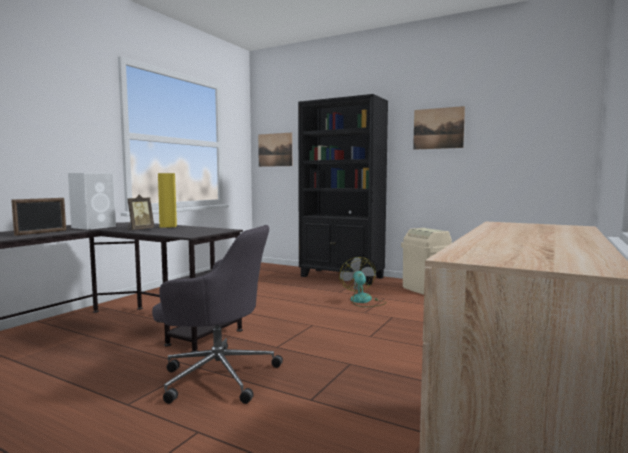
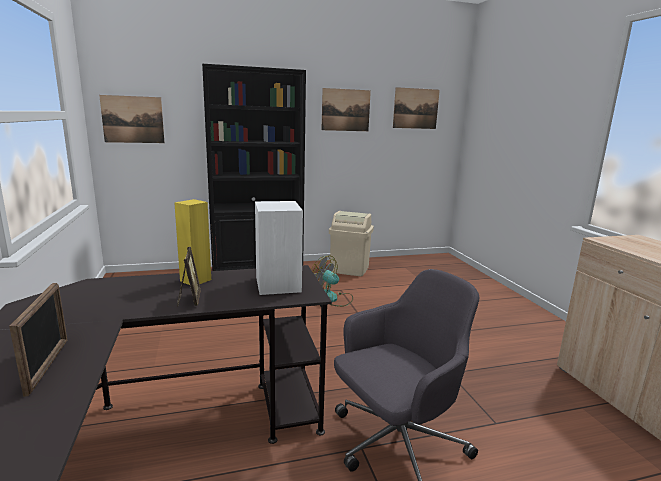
camera: 45 degrees left, 10 degrees up
(94, 227) = (78, 314): white speaker -> white speaker (277, 284)
(523, 119) = (415, 108): none -> picture

